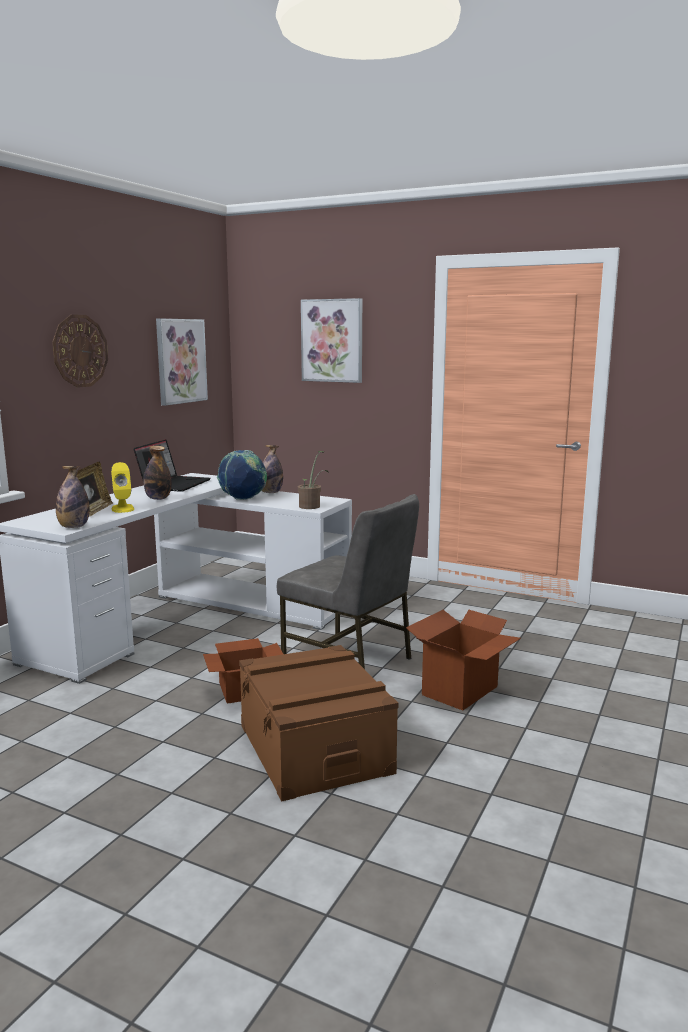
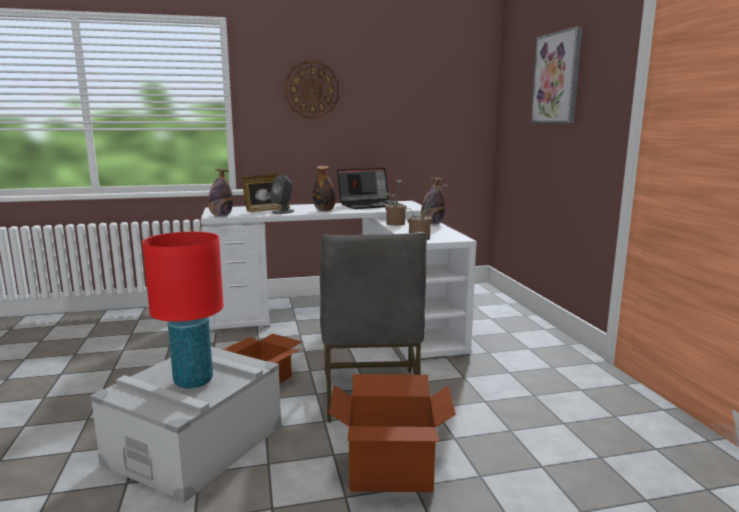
camera: 50 degrees right, 0 degrees up
(122, 508) = (283, 212): yellow speaker -> grey speaker
(180, 361) = (427, 103): picture -> none
(243, 499) = (395, 224): globe -> potted plant
(315, 748) = (196, 444): brown storage box -> grey storage box
(323, 680) = (193, 381): none -> red table lamp

